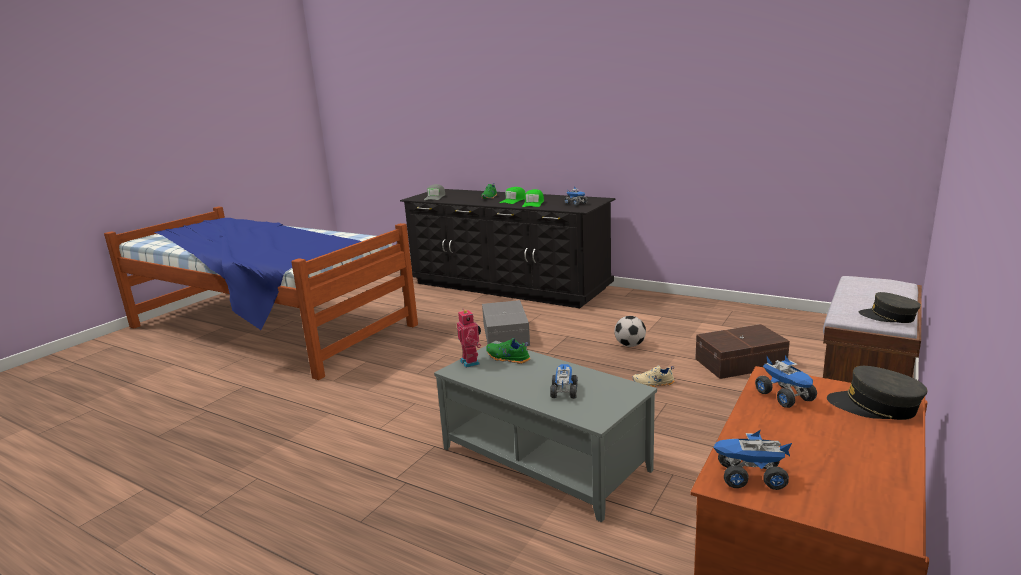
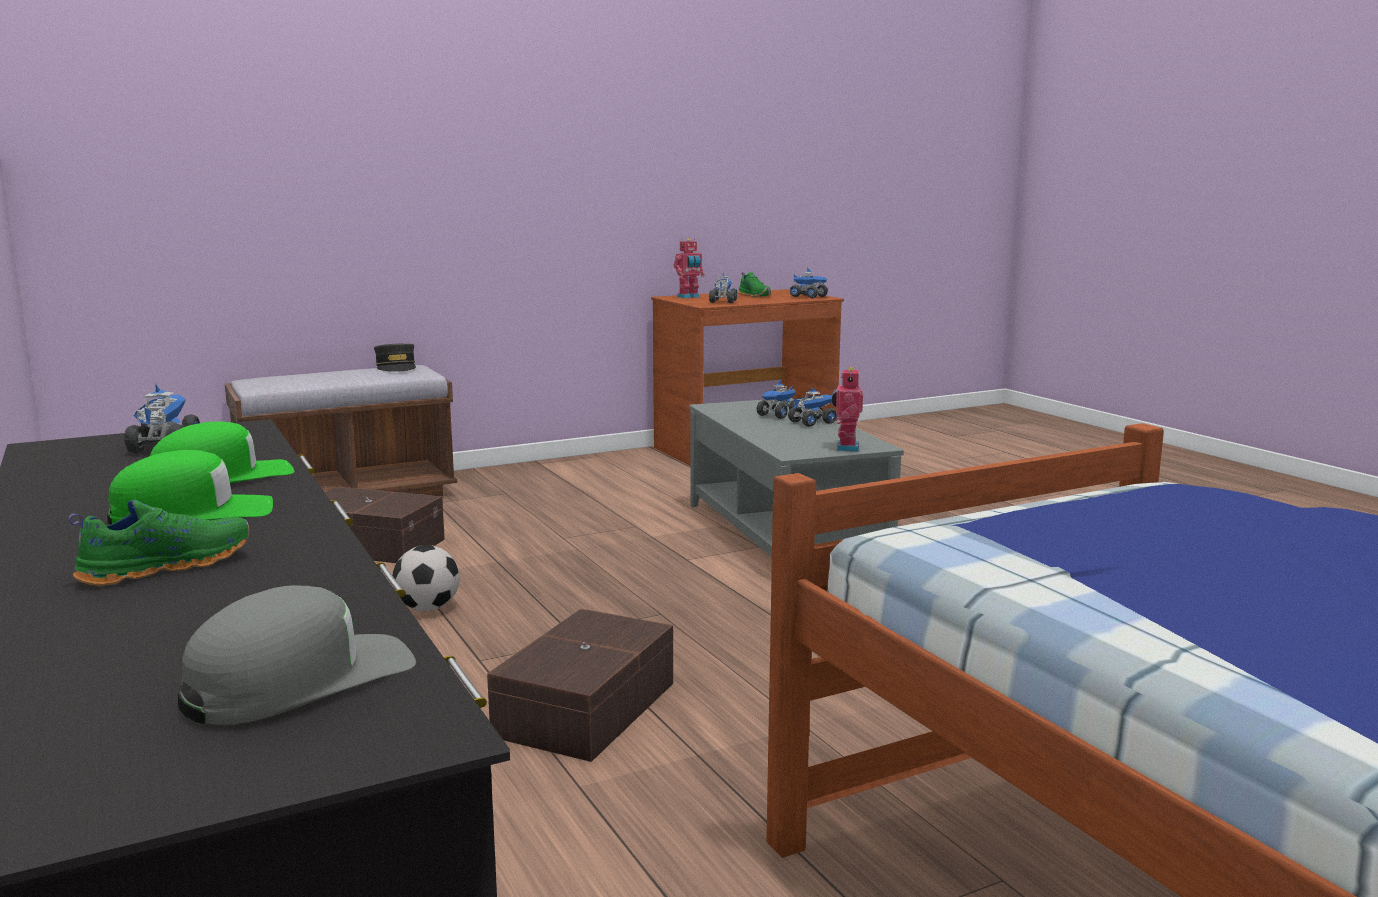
camera: 150 degrees left, 5 degrees down
(506, 334) = (582, 709): grey storage box -> brown storage box
(507, 358) = (795, 442): green shoe -> green shoe (755, 296)
(525, 388) = (812, 422): none -> toy truck
(653, 384) = (529, 556): beige shoe -> none
(875, 406) = (689, 297): grey cap -> toy robot

